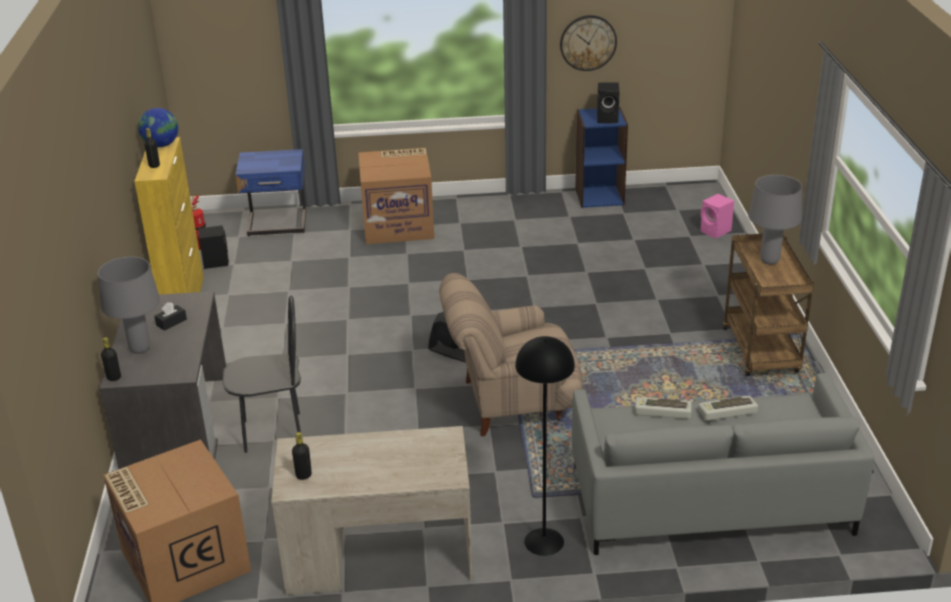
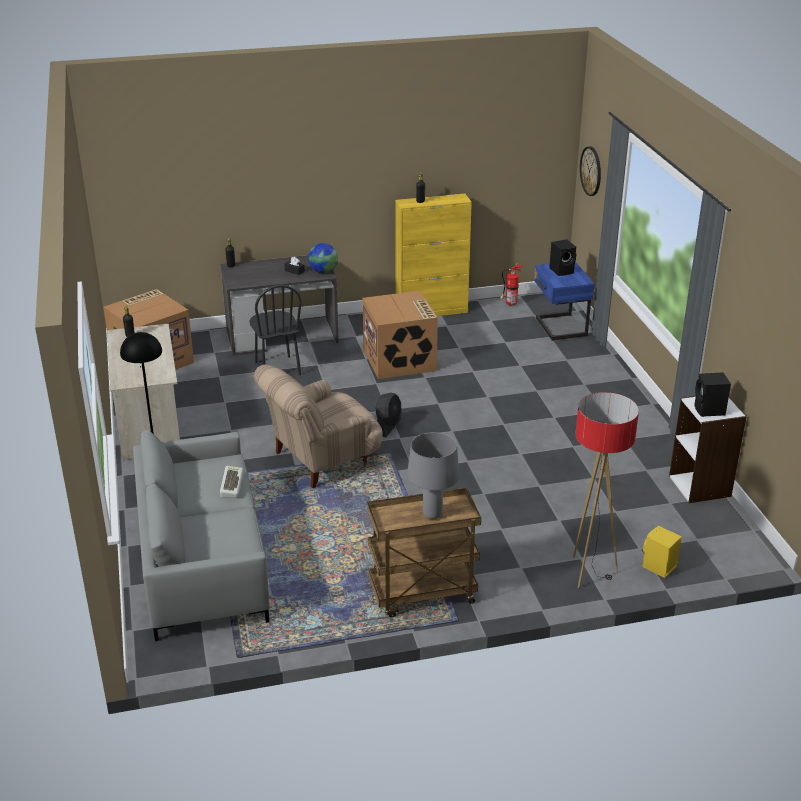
camera: 80 degrees right, 0 degrees up
(140, 349) = (262, 267): grey table lamp -> none
(161, 145) = (454, 198): globe -> globe (323, 271)
(216, 261) = (491, 313): black speaker -> black speaker (562, 270)
(399, 224) = (586, 381): cardboard box -> cardboard box (400, 360)
(511, 403) = (321, 460): beige armchair -> beige armchair turned 105 degrees counterclockwise
(588, 42) = (742, 332): wall clock -> wall clock (591, 171)
(599, 196) = (700, 486): blue bookcase -> white bookcase
(716, 231) = (658, 567): pink speaker -> yellow speaker
(724, 262) = (590, 572): none -> floor lamp
(727, 412) = (230, 516): keyboard -> none

